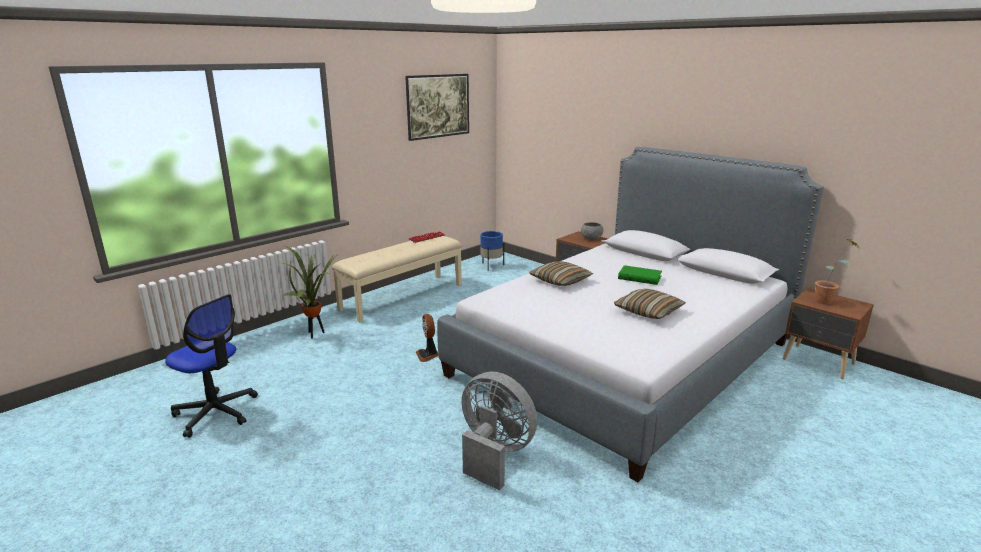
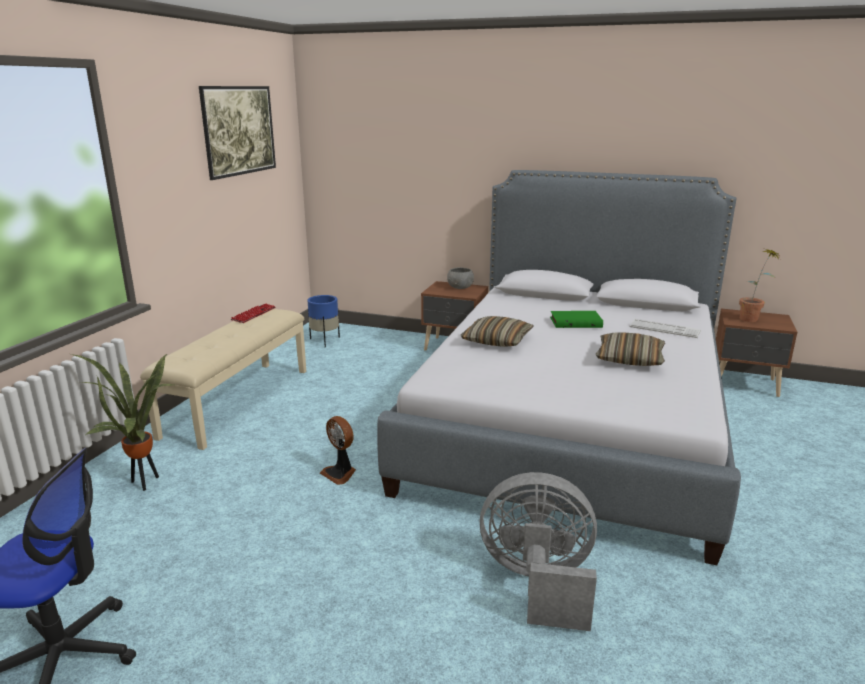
camera: 25 degrees left, 0 degrees up
(711, 294) = (664, 329): none -> keyboard

